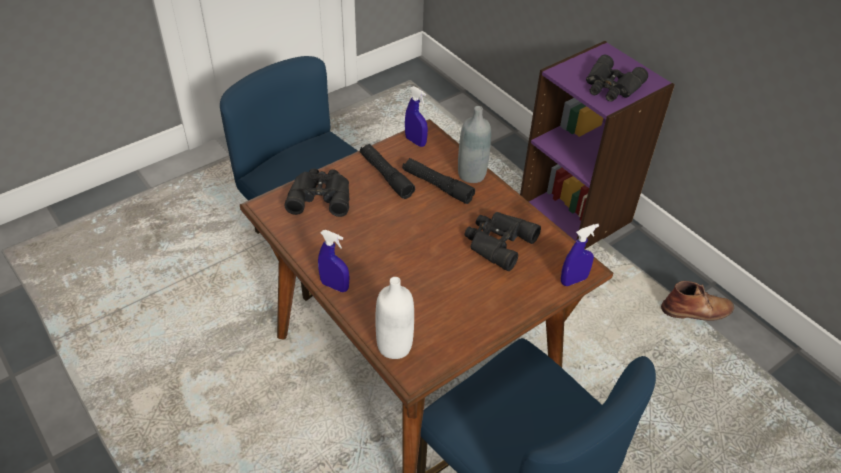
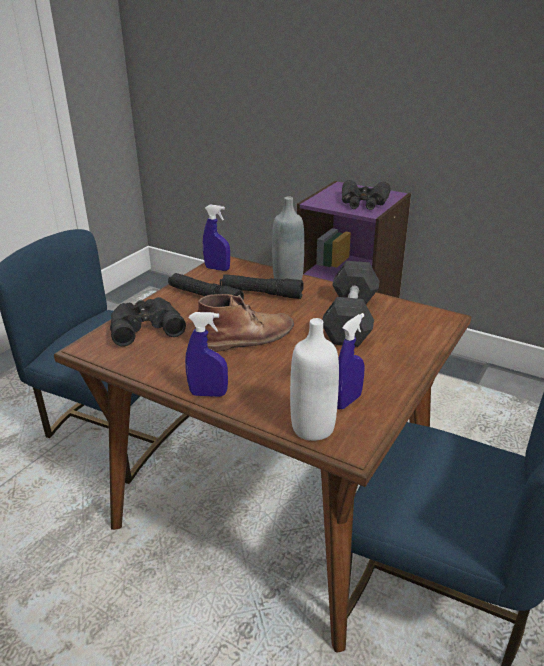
camera: 20 degrees left, 15 degrees down
(497, 242) = (350, 319): black binoculars -> grey dumbbell
(573, 280) = (444, 328): blue spray bottle -> blue spray bottle (347, 401)
(697, 310) = (489, 386): brown boot -> brown boot (246, 337)

